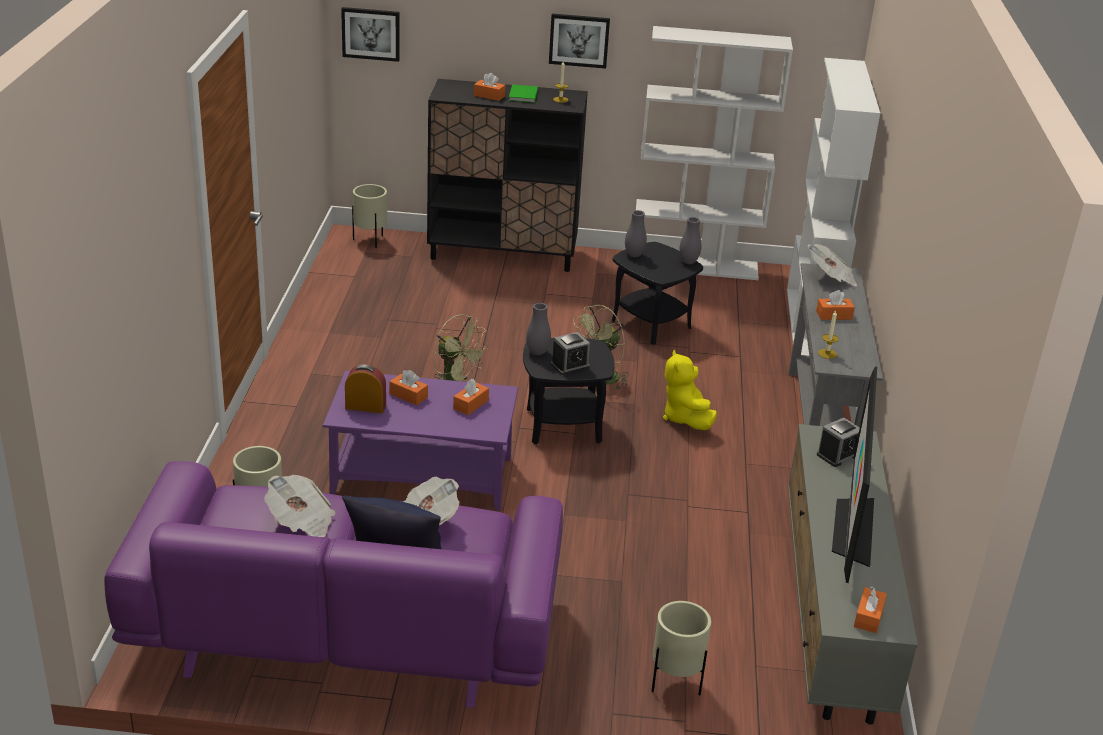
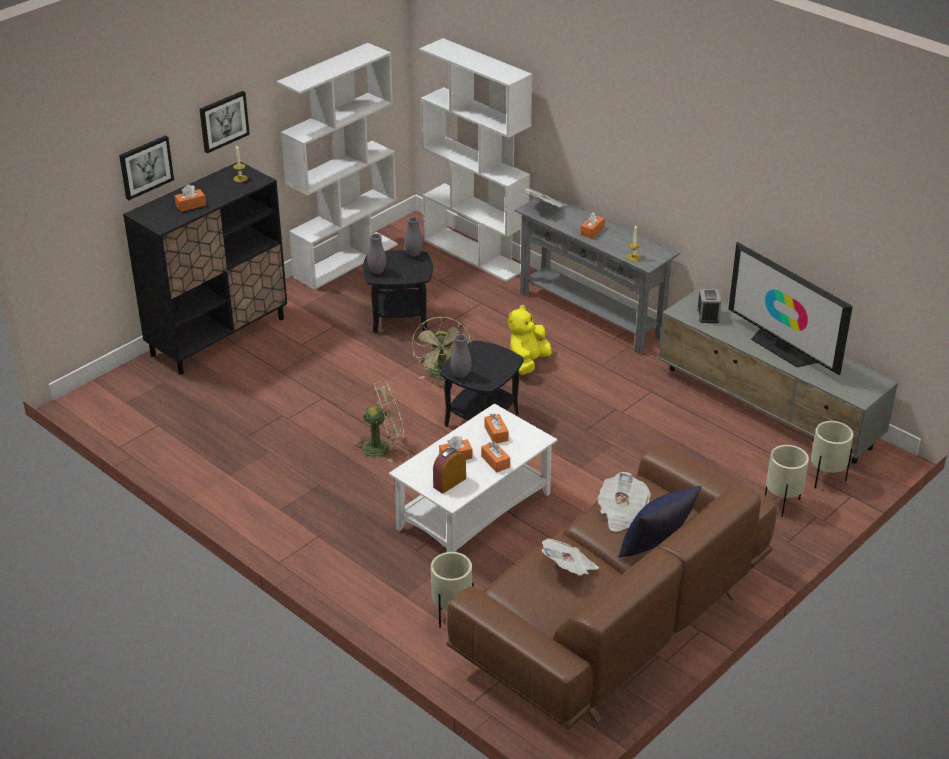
camera: 50 degrees left, 5 degrees up
(345, 628) = (612, 622): purple sofa -> brown sofa
(370, 241) = (111, 392): beige planter -> beige planter (825, 478)
(371, 33) = (57, 203): picture -> picture (145, 167)
(420, 475) = (473, 512): purple coffee table -> white coffee table
(522, 96) = (210, 191): green book -> none
(570, 366) = (492, 369): alarm clock -> none
(685, 418) = (527, 363): yellow plush toy -> yellow plush toy turned 90 degrees clockwise
(868, 617) = (863, 385): orange tissue box -> orange tissue box (495, 462)

